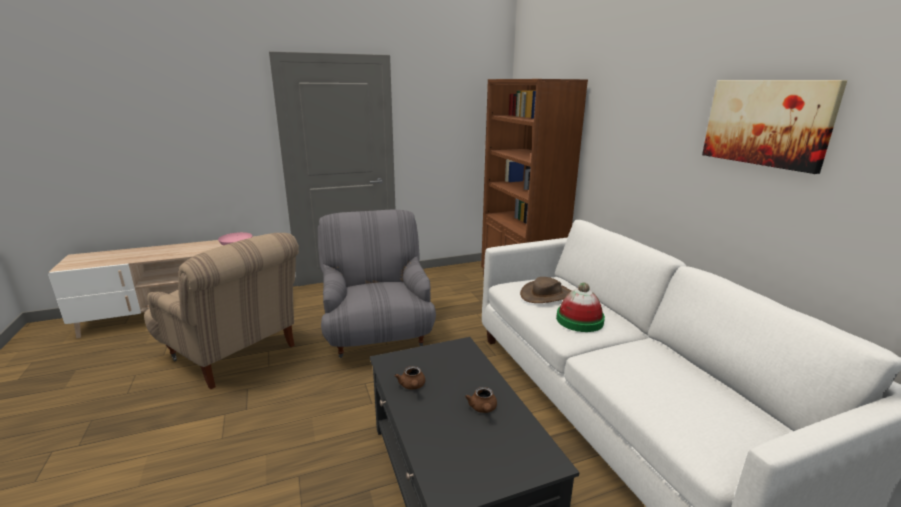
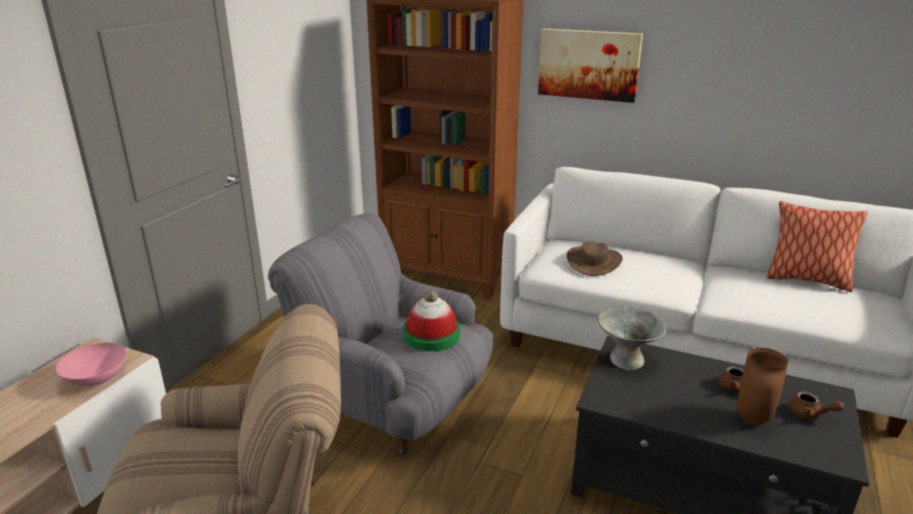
camera: 45 degrees left, 5 degrees up
(412, 386) = (664, 406): brown teapot -> brown teapot (809, 414)
(448, 430) = (754, 419): none -> brown vase
(449, 353) = (626, 360): none -> grey bowl
(579, 320) = (659, 274): hat -> hat (431, 335)
(718, 383) = (806, 280): none -> pillow
(766, 123) = (772, 43): picture -> picture (588, 64)

